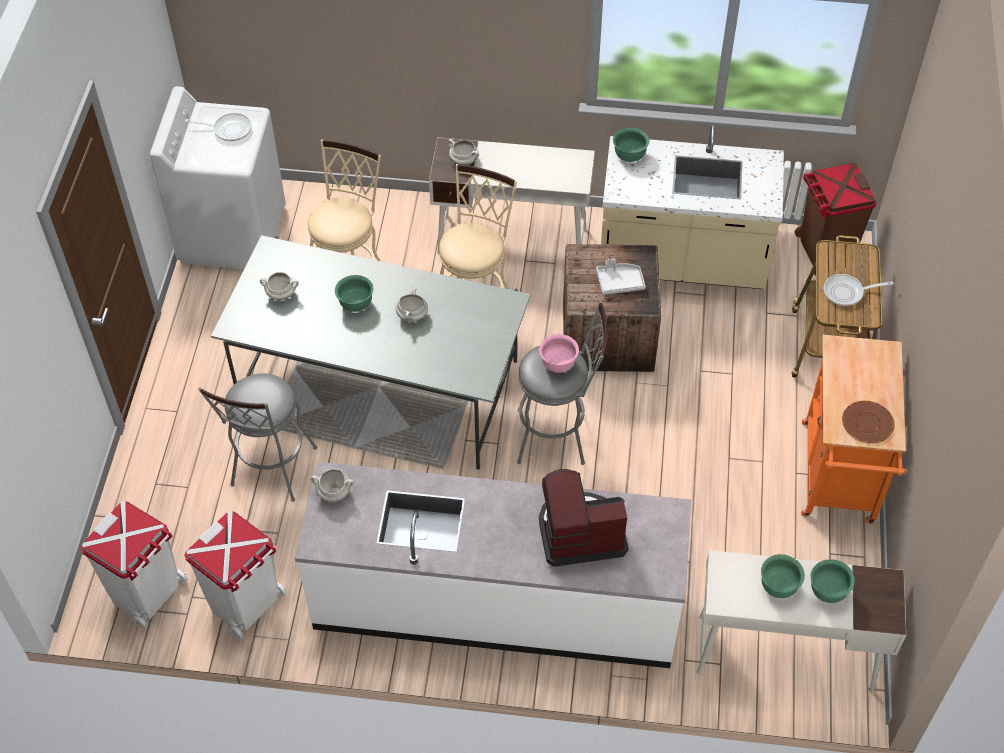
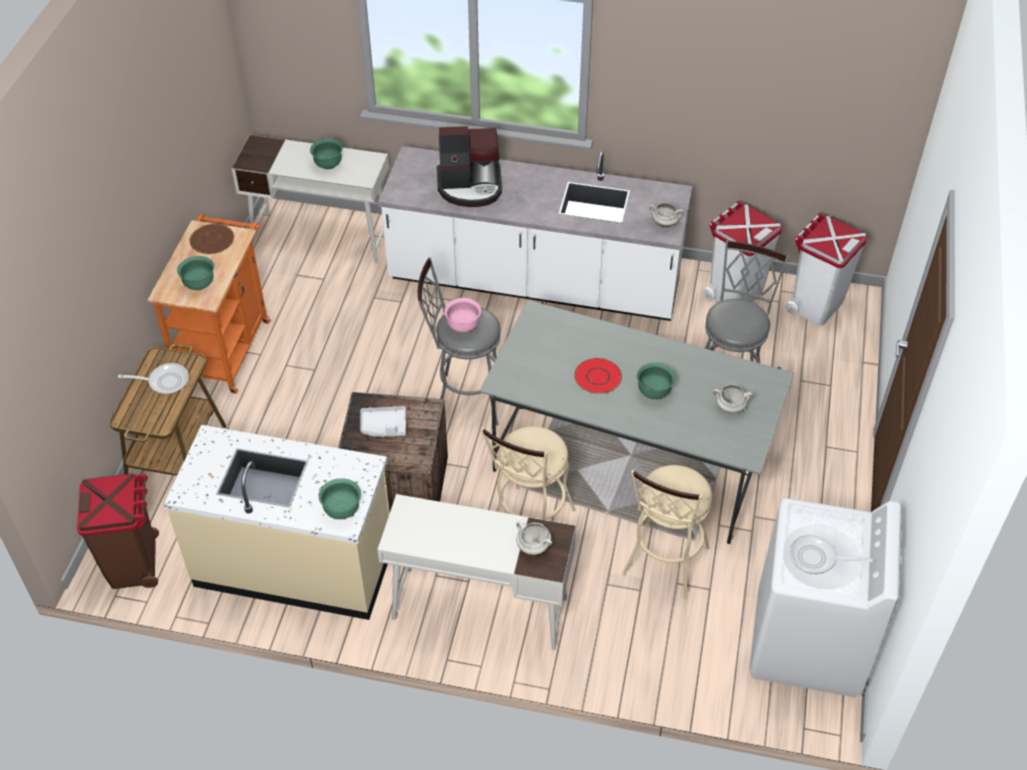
camera: 175 degrees left, 5 degrees down
(412, 316) = (597, 377): white cooking pot -> red plate
(828, 591) = (293, 159): green bowl -> green bowl (199, 284)

